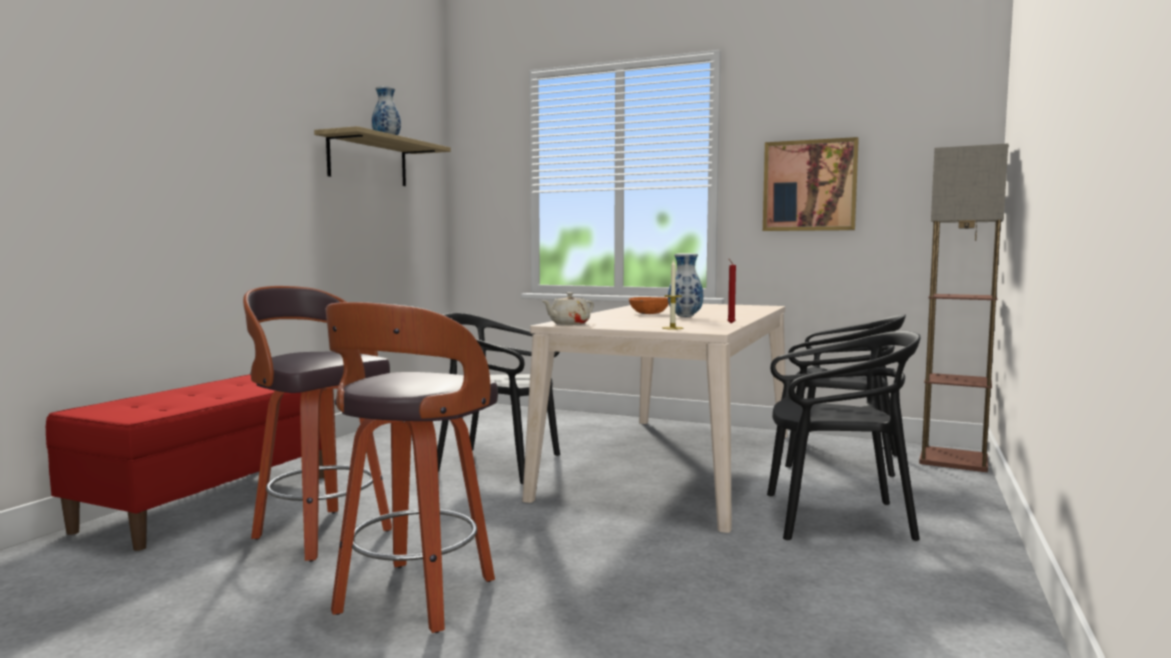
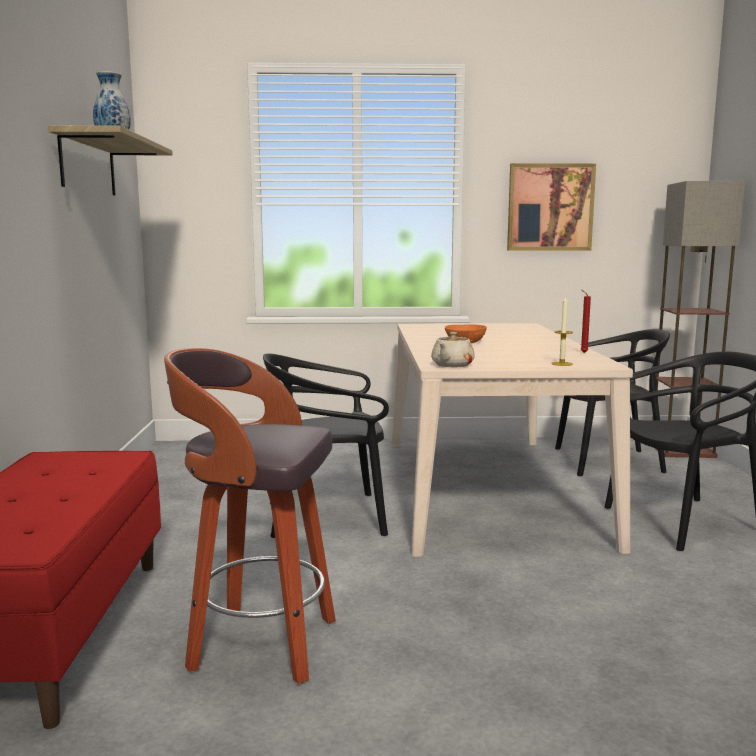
camera: 25 degrees left, 5 degrees up
(414, 599) = (477, 698): stool -> none
(686, 316) = (513, 345): vase -> none

